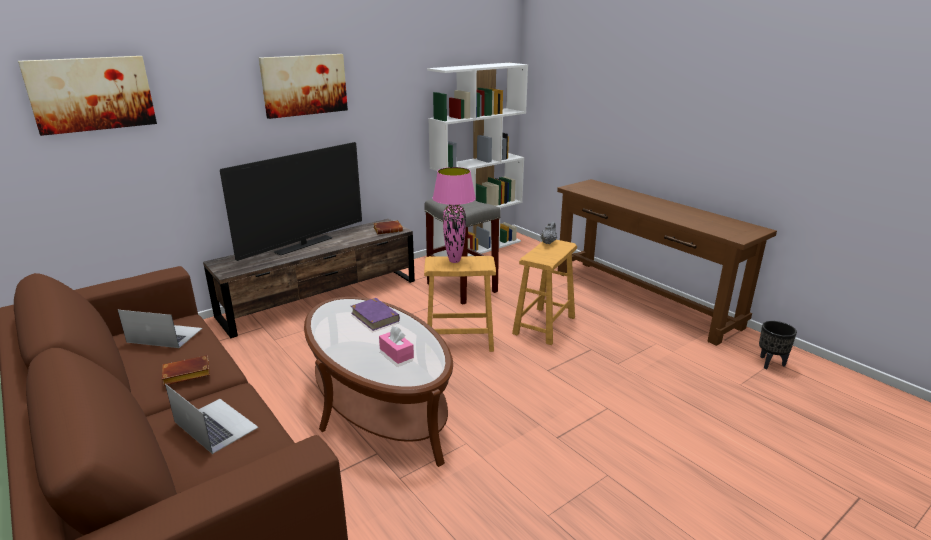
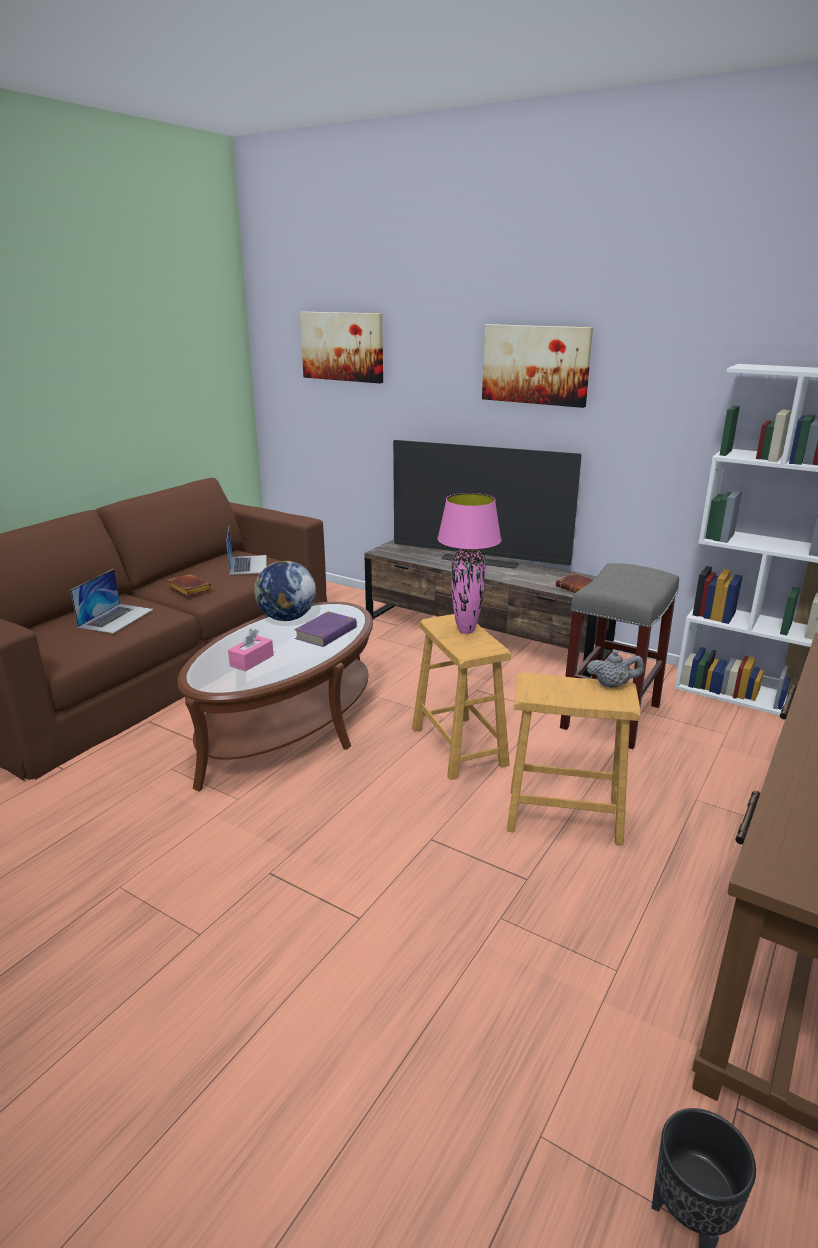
camera: 70 degrees right, 0 degrees up
(328, 329) = (286, 618): none -> globe

